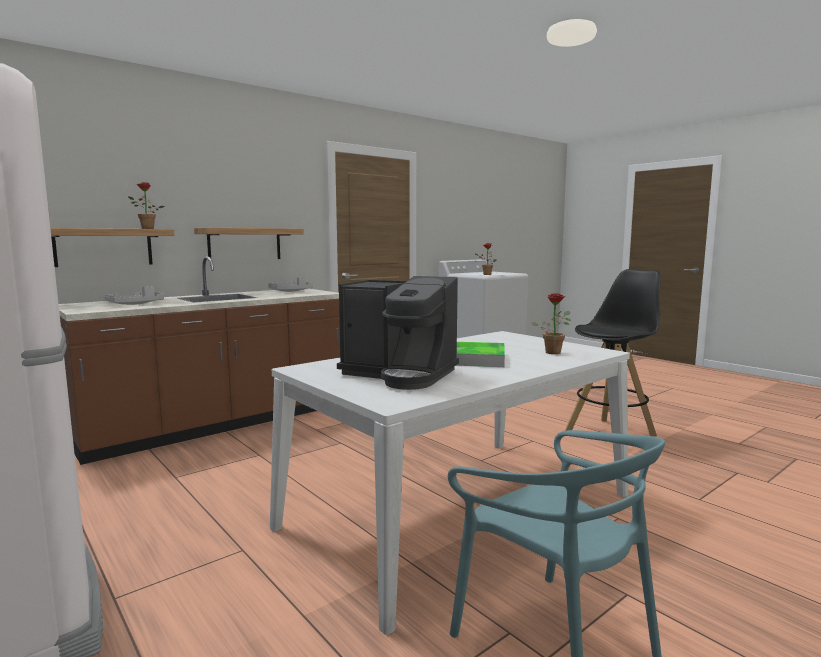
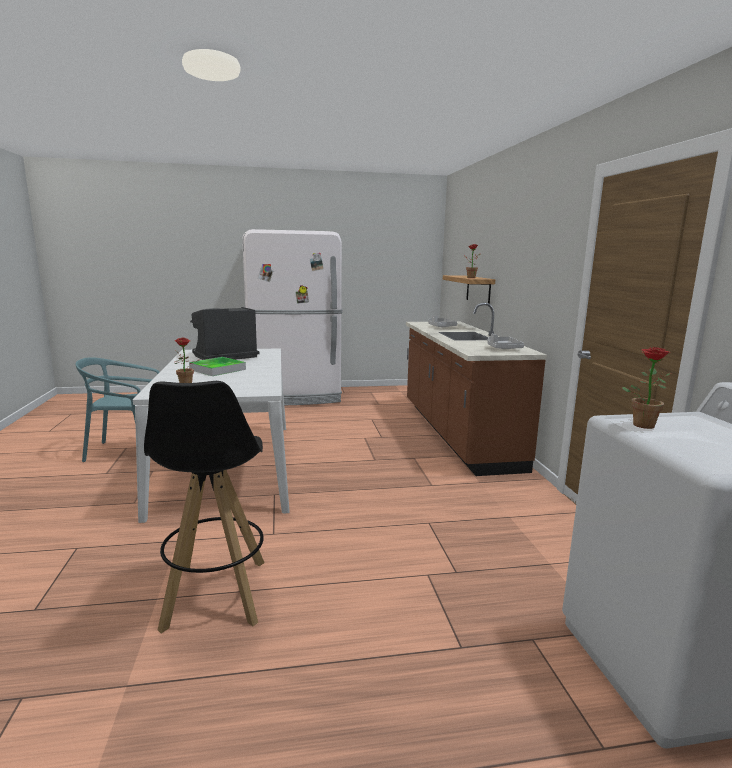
camera: 120 degrees right, 5 degrees up
(244, 244) = (525, 297): shelf -> none

